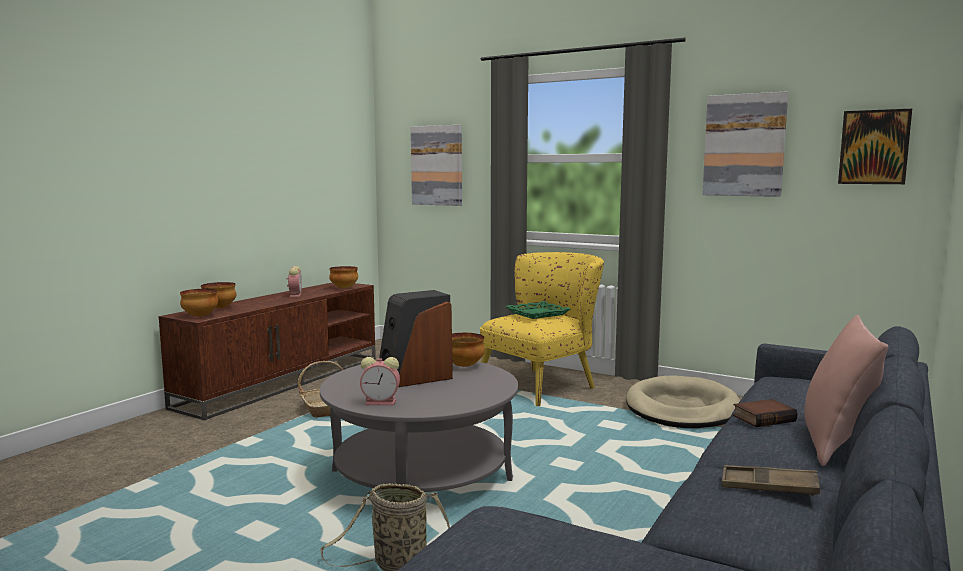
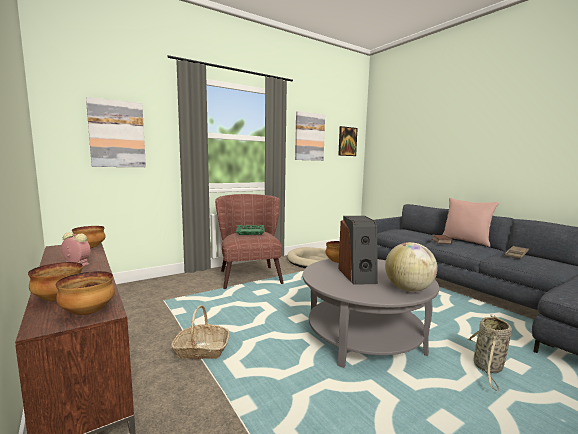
camera: 65 degrees left, 0 degrees up
(382, 402) = (408, 289): alarm clock -> globe
(544, 384) = (249, 274): yellow armchair -> brown armchair

